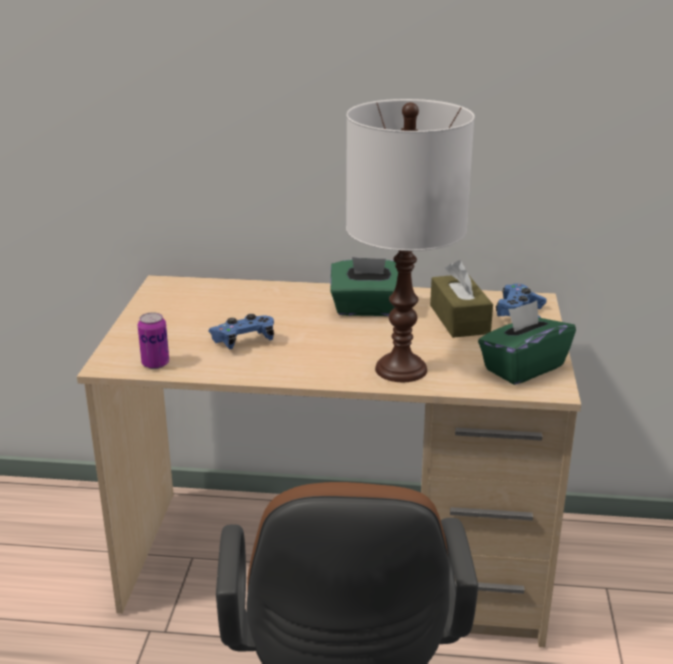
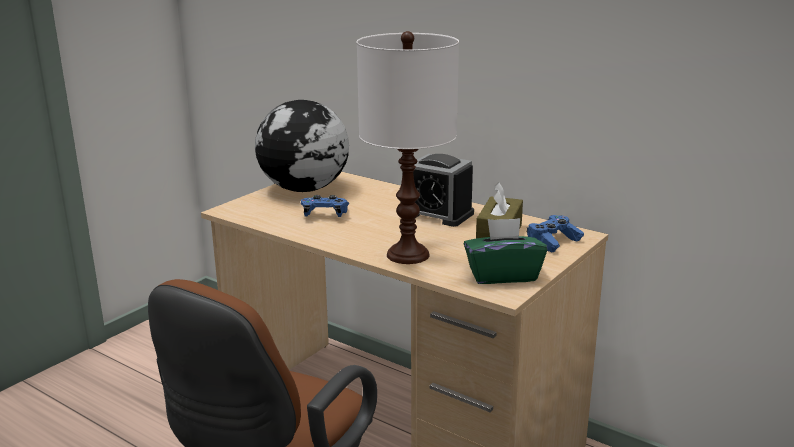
camera: 30 degrees right, 5 degrees down
(155, 364) = (253, 216): can -> none
(172, 312) = (304, 190): none -> globe
(368, 309) = (438, 214): green tissue box -> alarm clock

